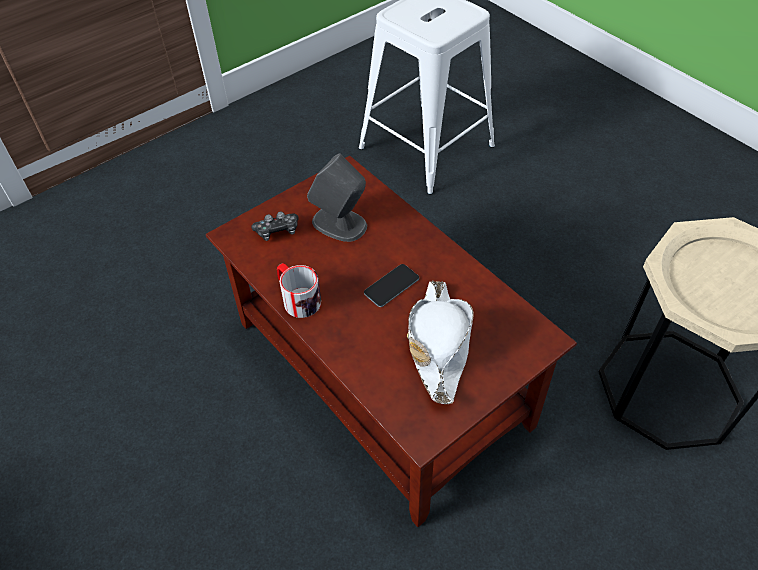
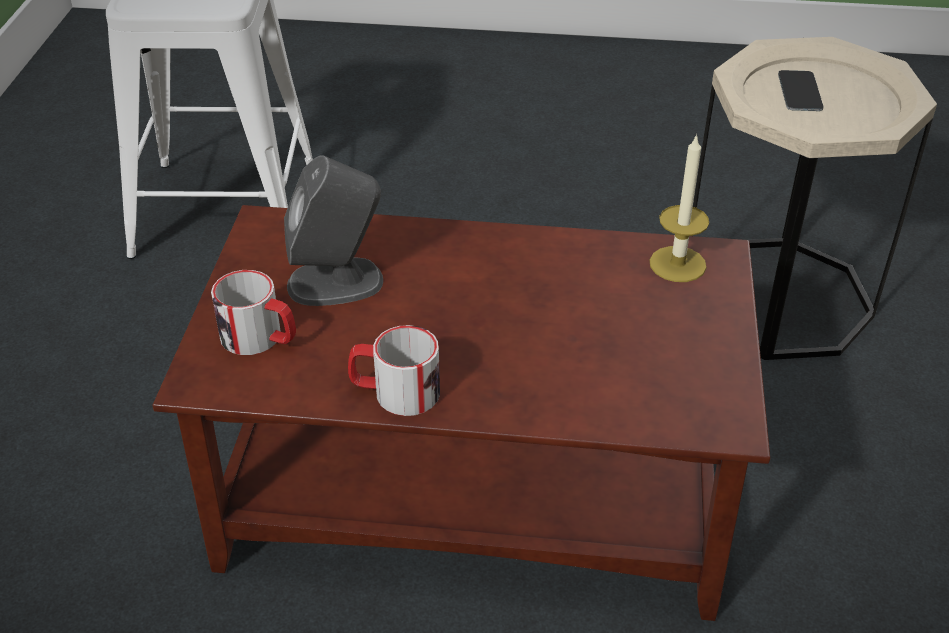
camera: 45 degrees left, 10 degrees down
(277, 231) = (260, 338): game controller -> mug
(391, 286) = (492, 307): phone -> phone (799, 91)
(438, 344) = (624, 329): white hat -> none
(515, 328) = (677, 264): none -> candle

